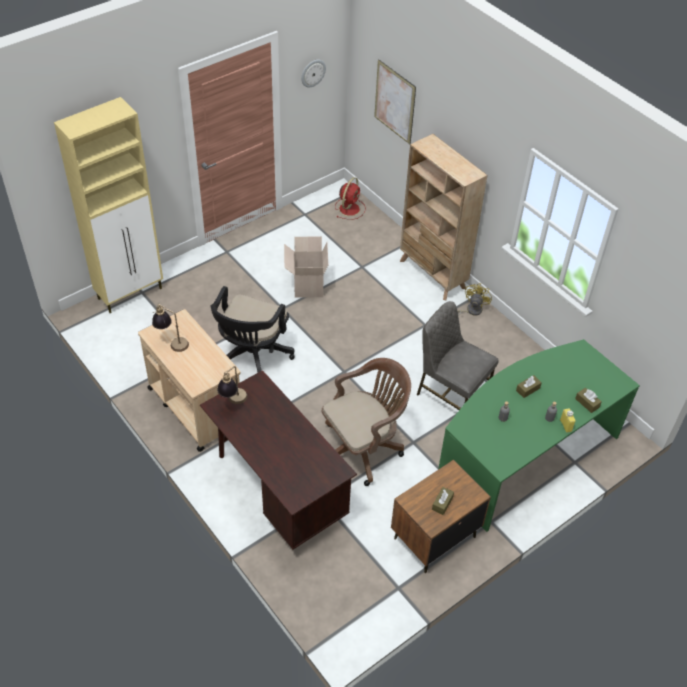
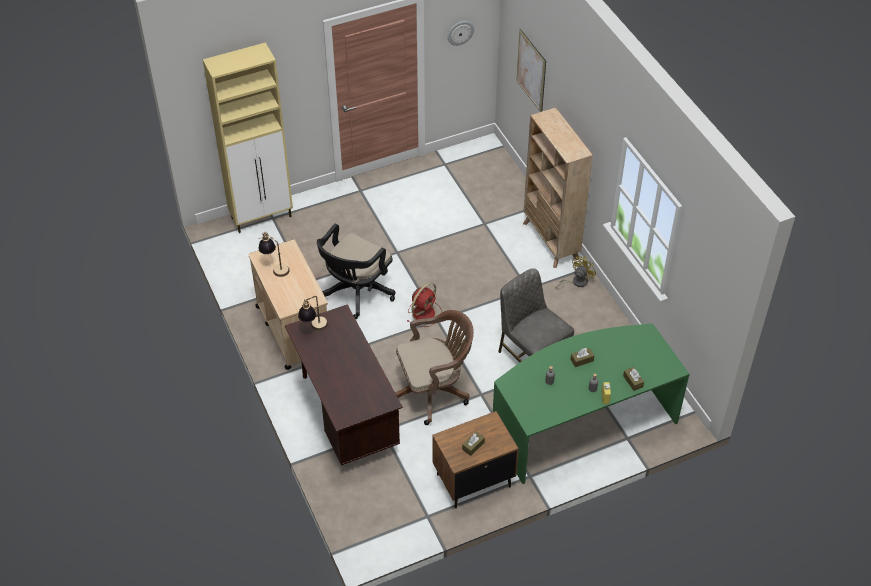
camera: 15 degrees right, 0 degrees up
(307, 285) = (426, 233): cardboard box -> none
(350, 208) = (490, 164): red fan -> red fan (424, 313)

